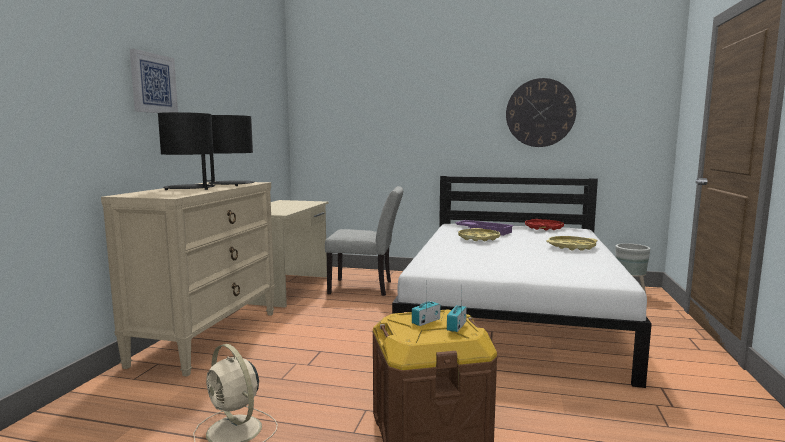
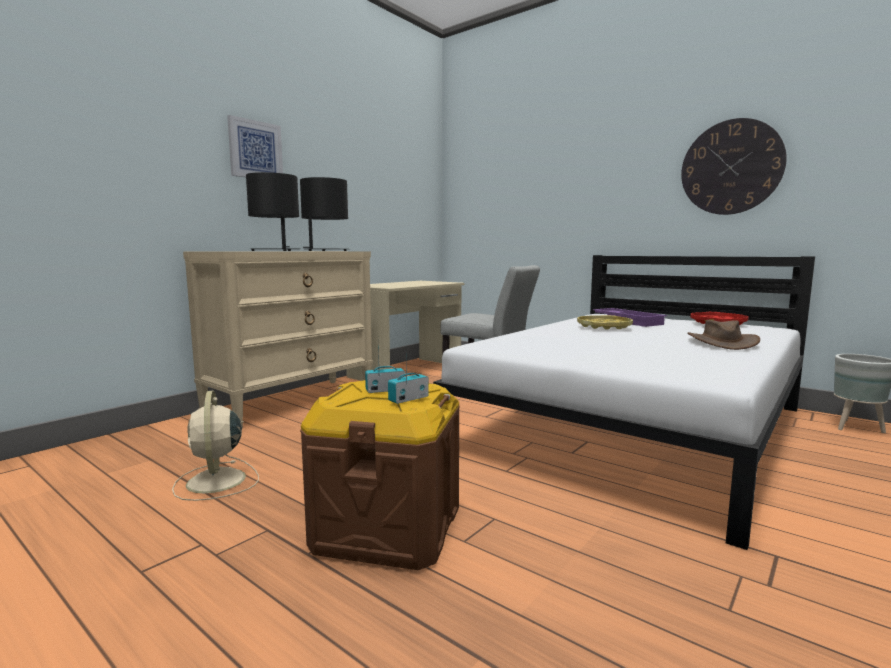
camera: 25 degrees right, 0 degrees up
(571, 247) = (721, 342): yellow tray -> brown hat

